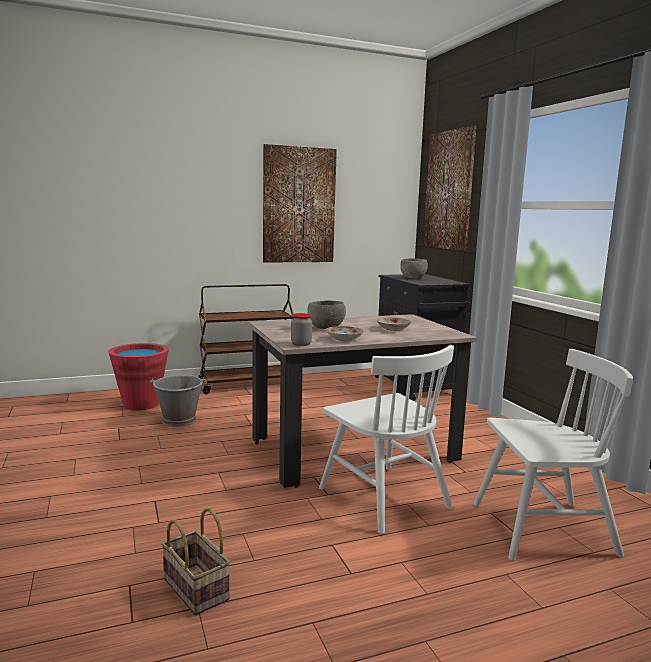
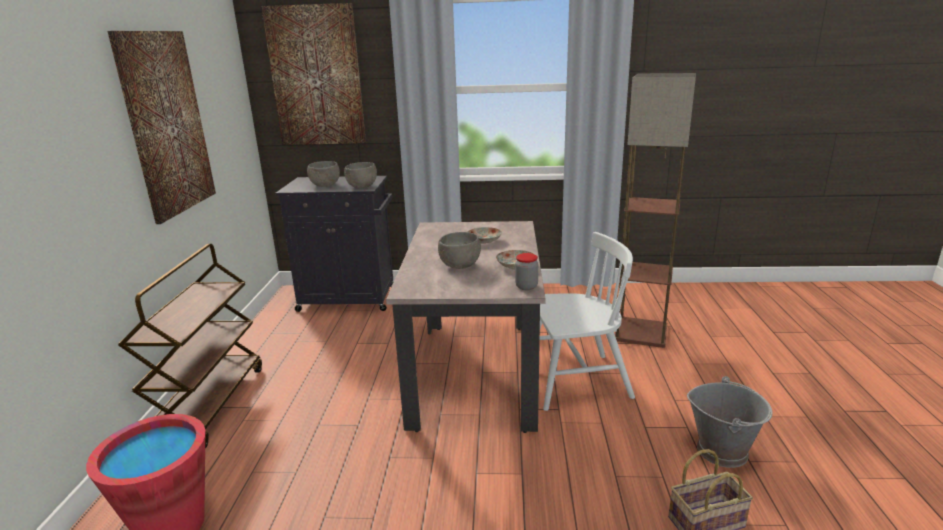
camera: 65 degrees left, 10 degrees up
(179, 420) = (288, 487): grey bucket -> grey bucket (722, 450)
(424, 282) = (361, 187): none -> grey bowl
(542, 529) = (641, 332): white chair -> floor lamp

